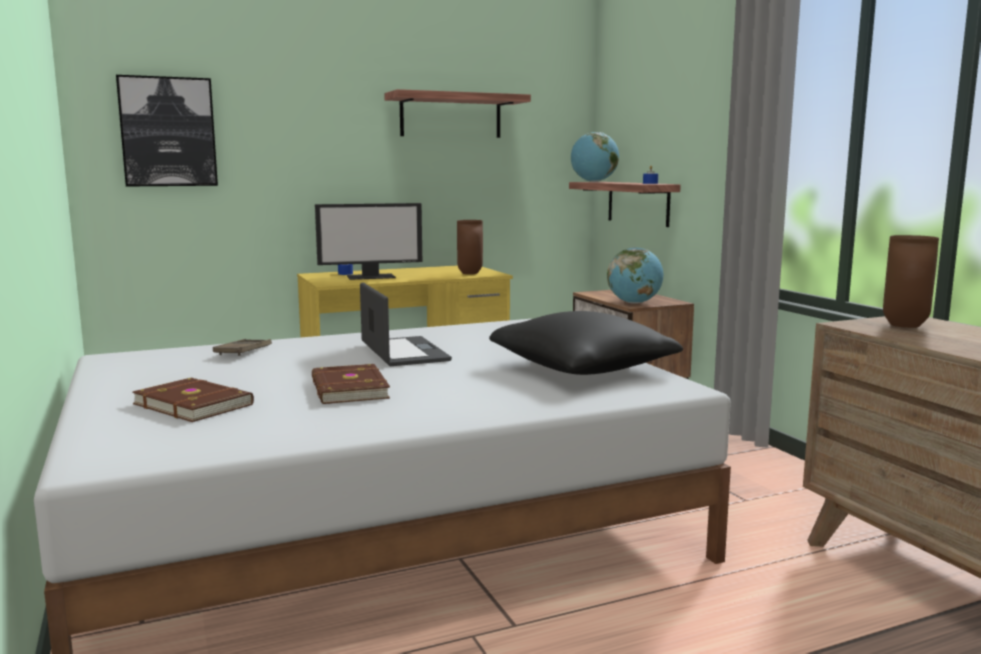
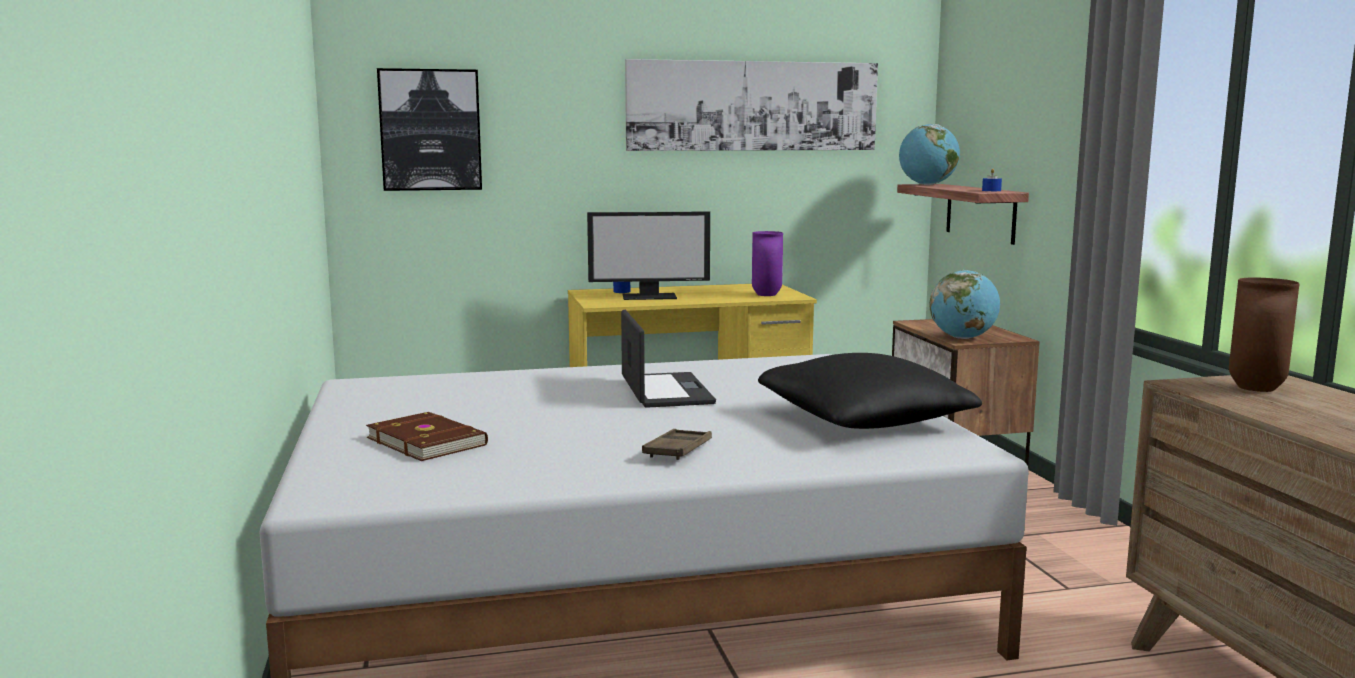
camera: 10 degrees right, 0 degrees up
(243, 351) = (492, 382): brown tray -> brown tray (678, 450)
(347, 389) = (590, 432): brown book -> none
(451, 116) = (753, 106): shelf -> picture
(470, 273) = (767, 295): brown vase -> purple vase

